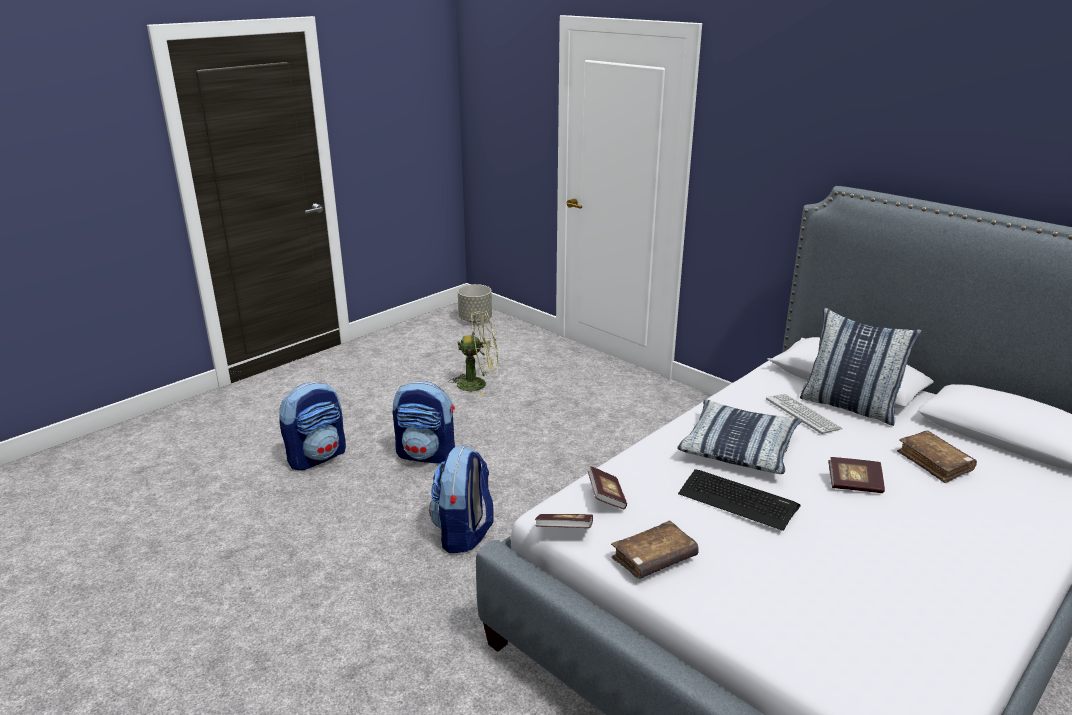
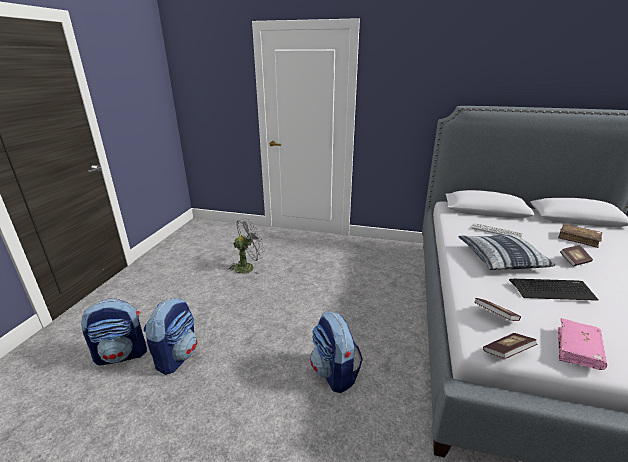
camera: 30 degrees left, 0 degrees up
(427, 455) = (258, 325): backpack -> backpack (122, 354)
(475, 320) = (210, 229): grey planter -> none
(478, 384) = (248, 267): green fan -> grey fan
(654, 559) = (578, 349): brown book -> pink book
(849, 406) = (506, 222): pillow -> none

